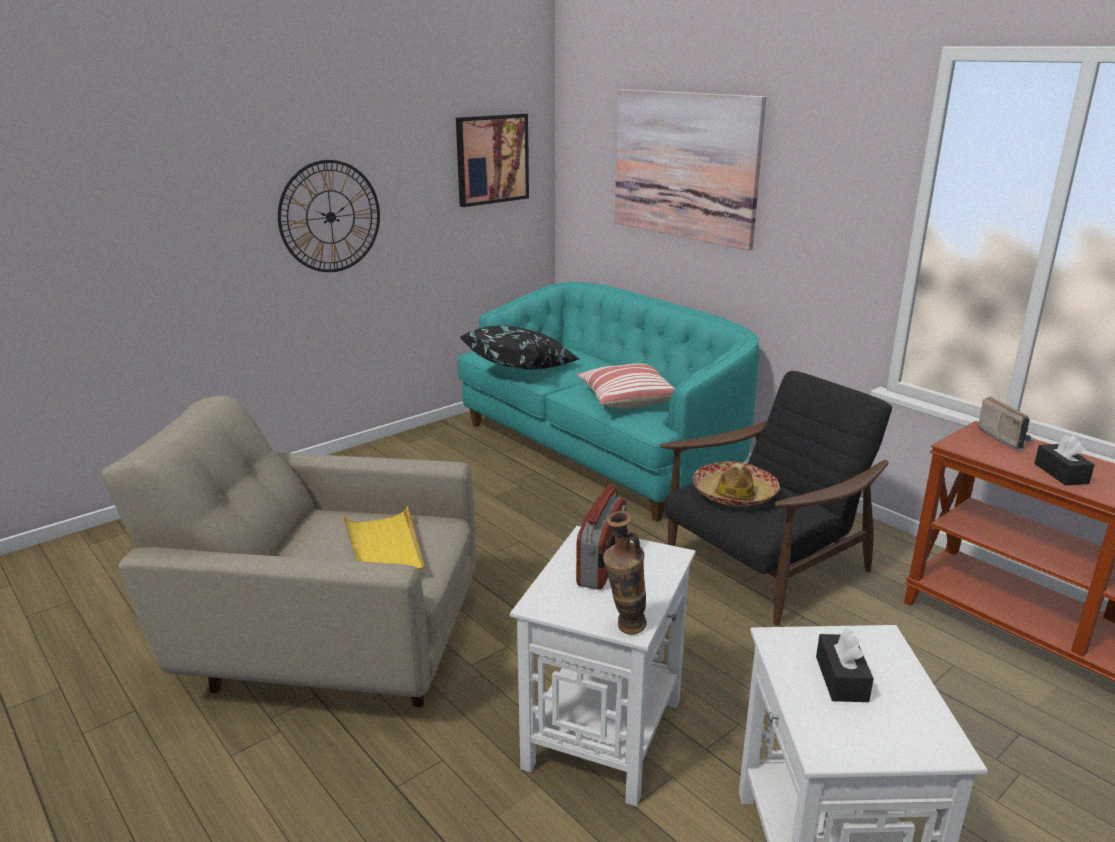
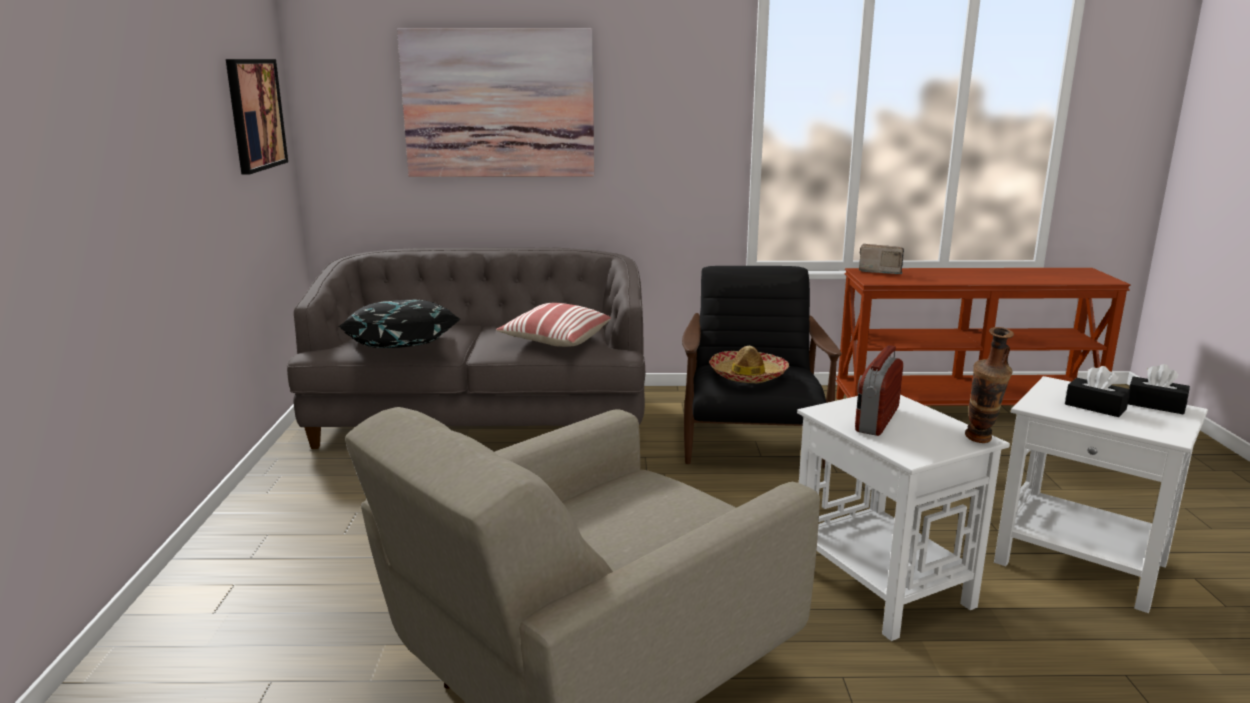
camera: 50 degrees left, 5 degrees down
(330, 217) = (147, 193): wall clock -> none
(385, 549) = (661, 512): yellow tray -> none
(601, 450) = (483, 419): turquoise sofa -> grey sofa
(602, 565) = (876, 420): radio -> radio turned 120 degrees counterclockwise
(1061, 473) = (942, 278): black tissue box -> black tissue box (1155, 405)

